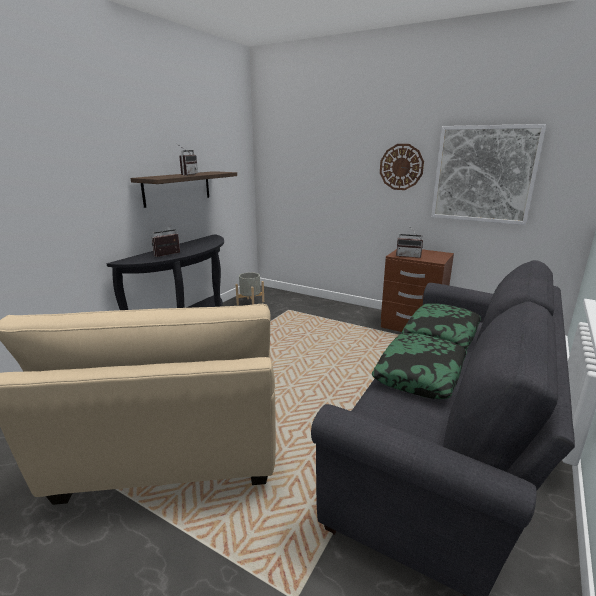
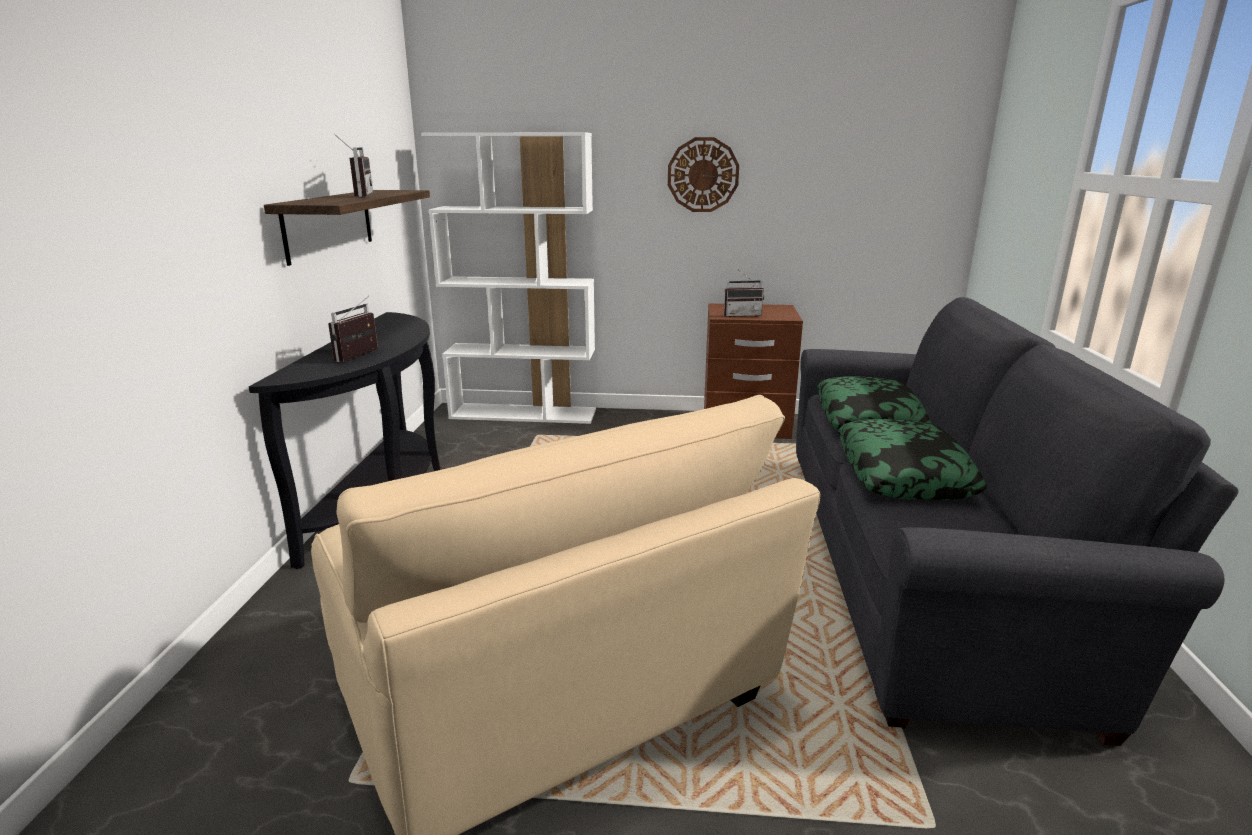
camera: 25 degrees left, 0 degrees up
(250, 303) = (458, 435): grey planter -> none
(293, 297) = (524, 414): none -> white bookcase
(483, 174) = (828, 183): picture -> none

